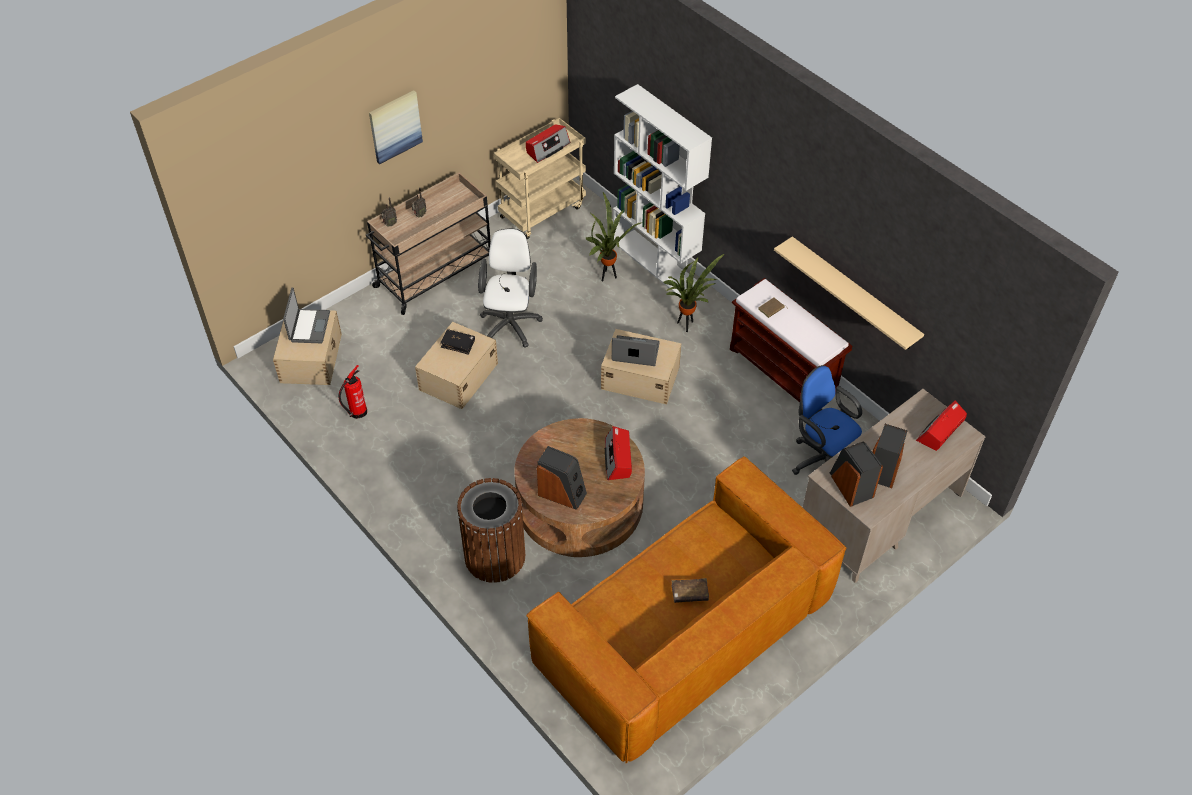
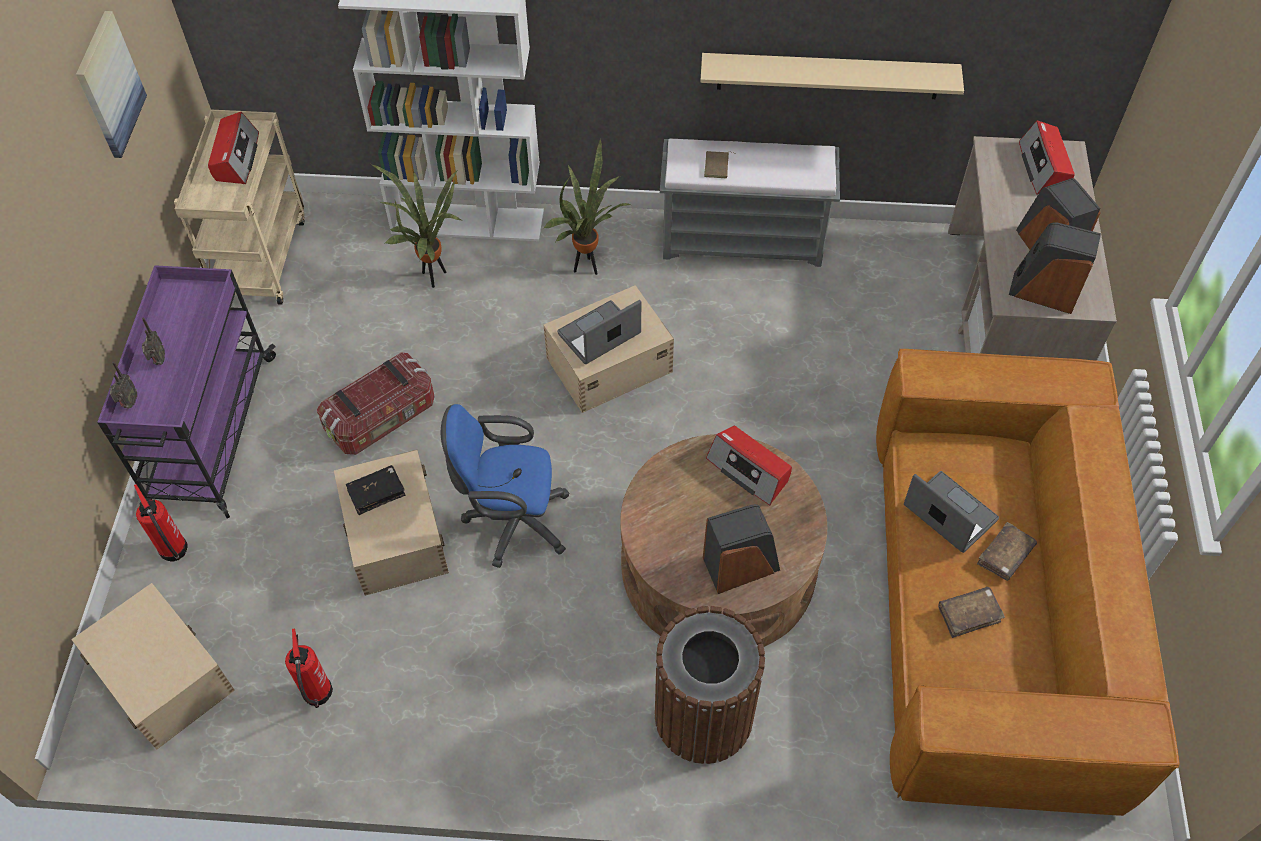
camera: 45 degrees left, 5 degrees up
(309, 327) = (137, 636): laptop -> laptop (948, 514)
(368, 312) = (174, 551): none -> fire extinguisher
(395, 126) = (53, 244): picture -> picture (109, 85)
(434, 274) = (211, 434): beige cart -> purple cart
(511, 322) = (382, 418): white office chair -> storage box
(638, 601) = (969, 615): none -> brown book
(783, 371) = (744, 240): brown bench -> grey bench
(821, 459) = (889, 304): blue office chair -> blue office chair (512, 521)

